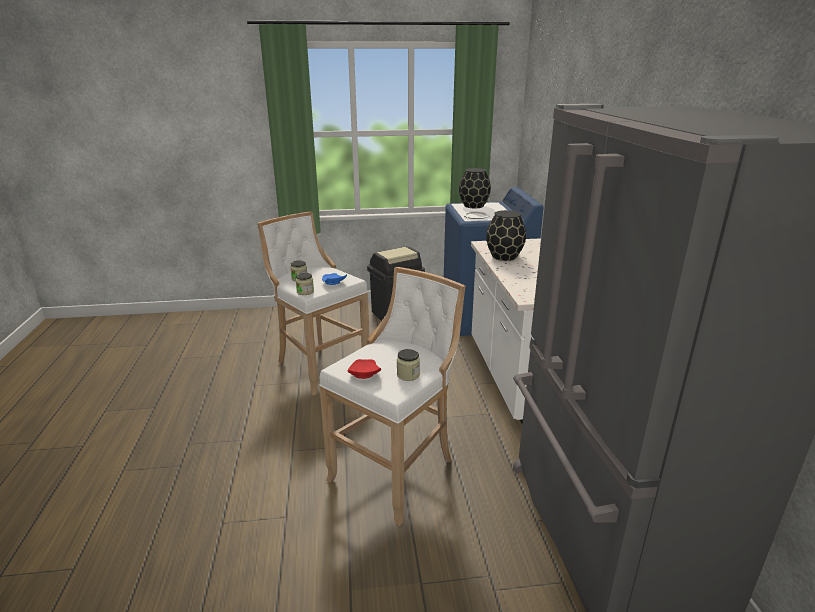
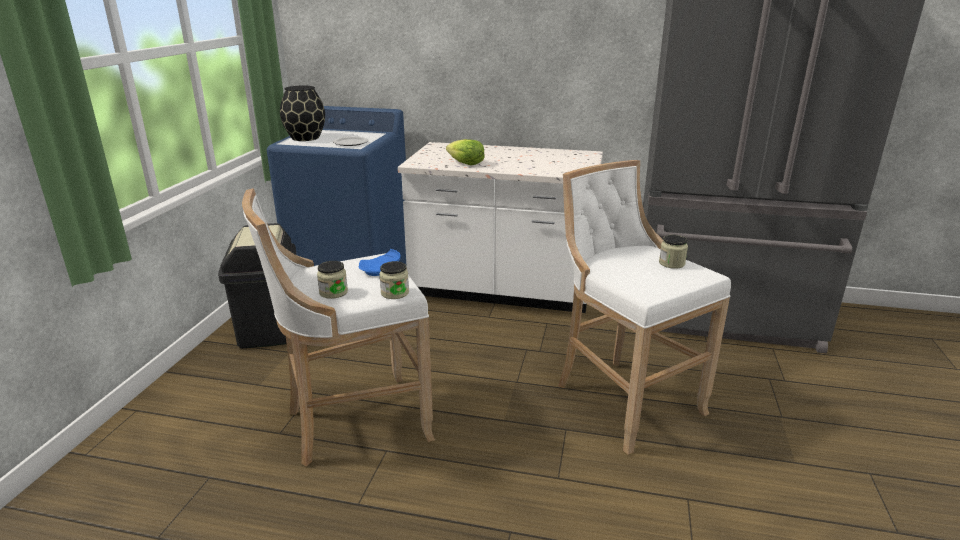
camera: 70 degrees left, 0 degrees up
(363, 375) = (667, 284): red plate -> none
(503, 256) = (466, 163): black vase -> lettuce

